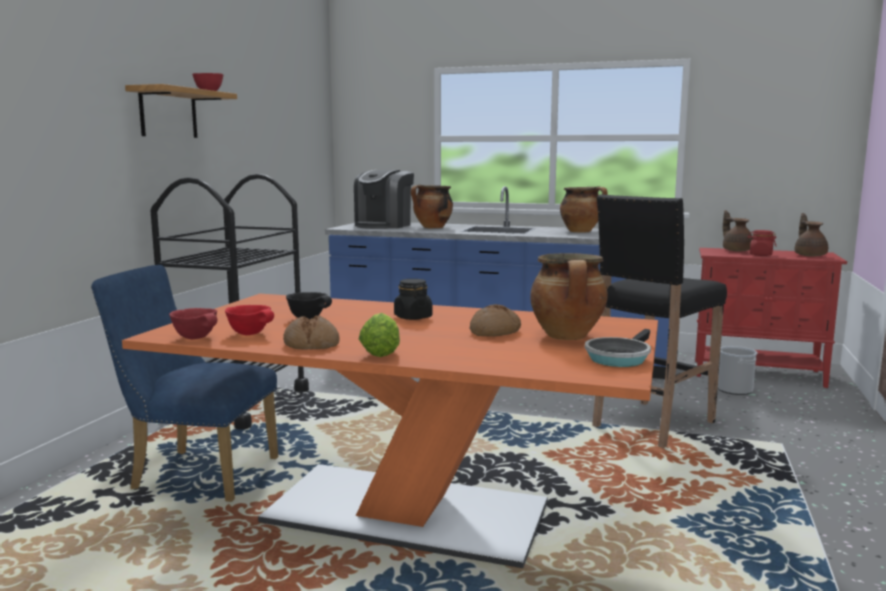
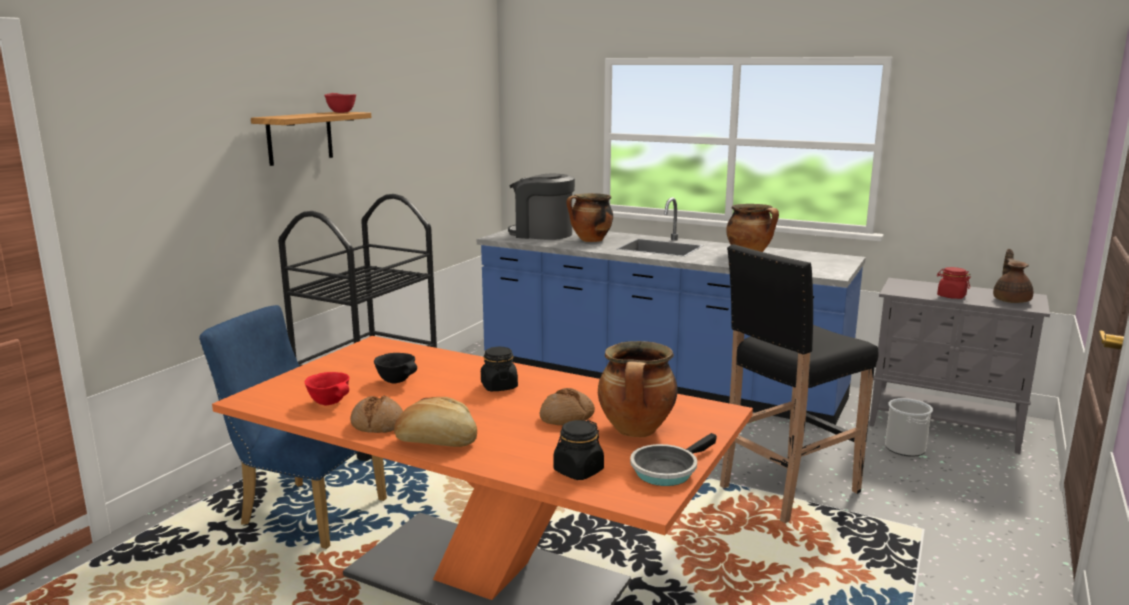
camera: 10 degrees right, 5 degrees up
(197, 337) = (279, 405): red bowl -> none
(381, 352) = (436, 442): lettuce -> bread
(384, 225) = (542, 234): coffee machine -> coffee machine turned 75 degrees clockwise
(536, 362) = (578, 471): none -> black jar
(736, 250) = (928, 286): brown teapot -> none
(759, 373) = (945, 427): red cabinet -> grey cabinet

